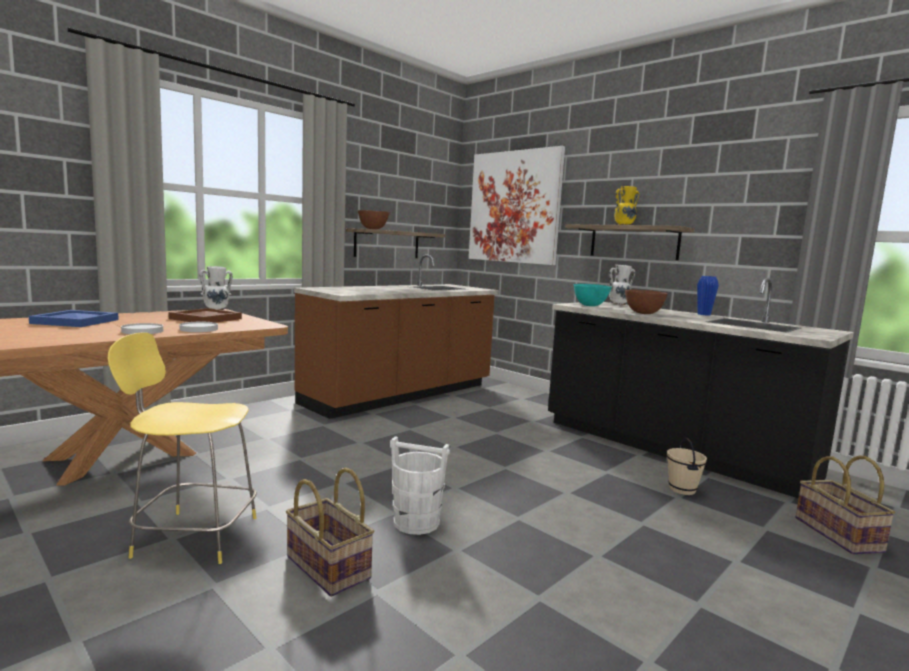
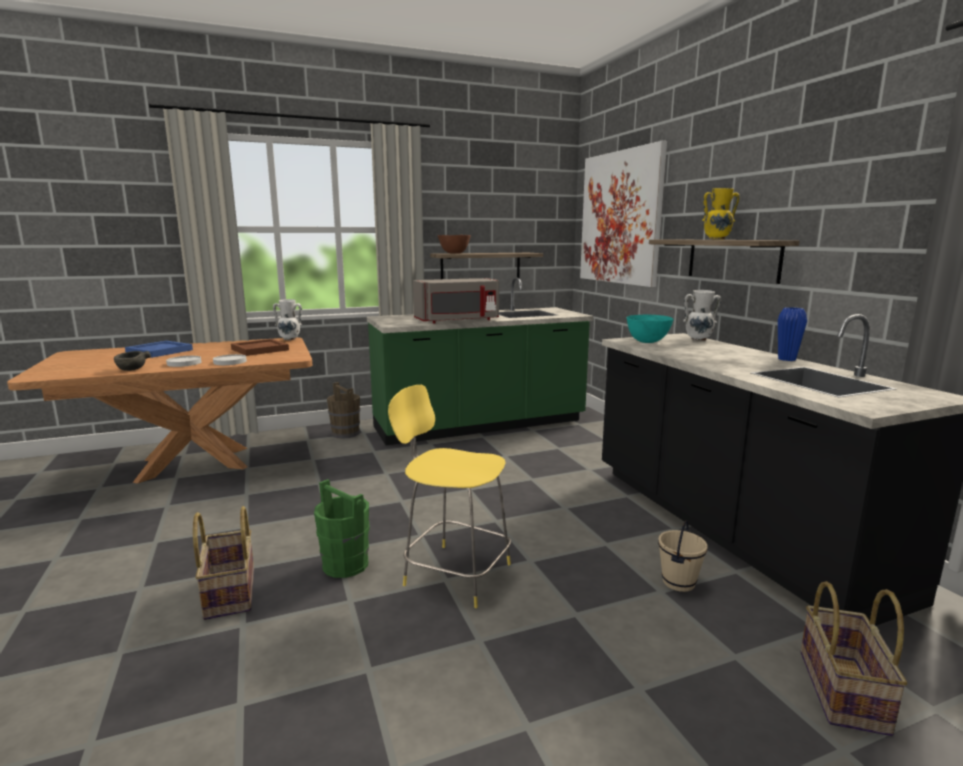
camera: 25 degrees right, 5 degrees up
(86, 338) = (131, 369): none -> grey bowl
(192, 536) = (169, 542): yellow stool -> yellow stool (454, 573)
(273, 412) = (345, 433): none -> brown bucket
(396, 291) = (457, 320): none -> grey microwave
(401, 395) = (480, 425): brown counter -> green counter
(416, 522) = (345, 564): white bucket -> green bucket
(644, 313) = (690, 356): brown bowl -> none

